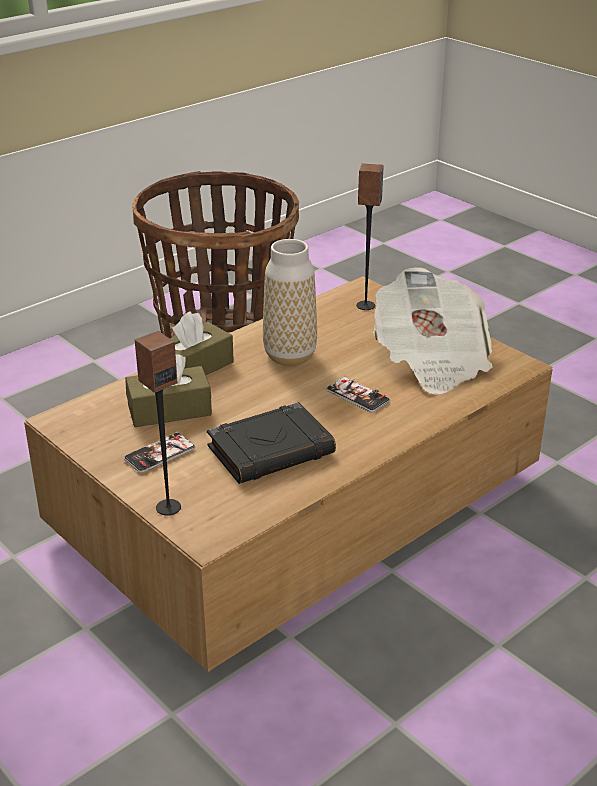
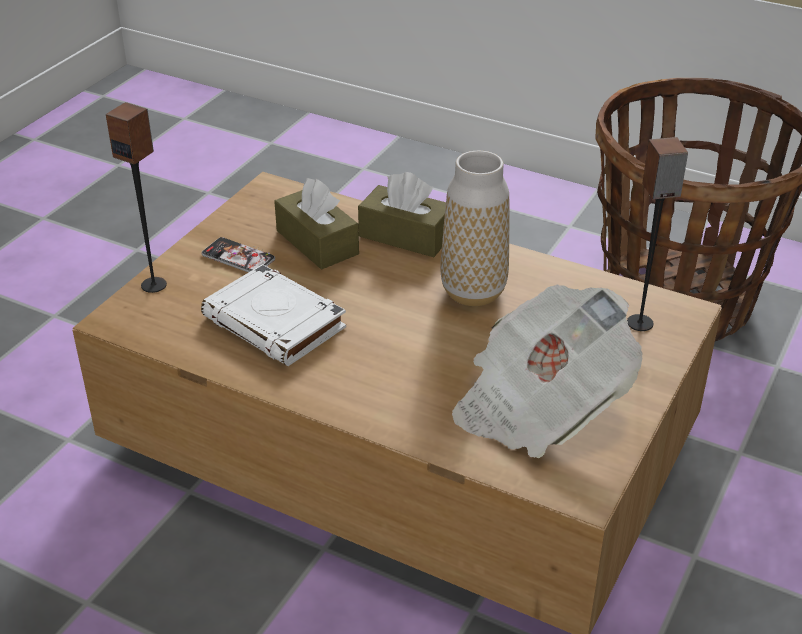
camera: 70 degrees right, 5 degrees up
(271, 450) = (276, 323): black book -> white book
(357, 396) = (416, 361): phone -> none

